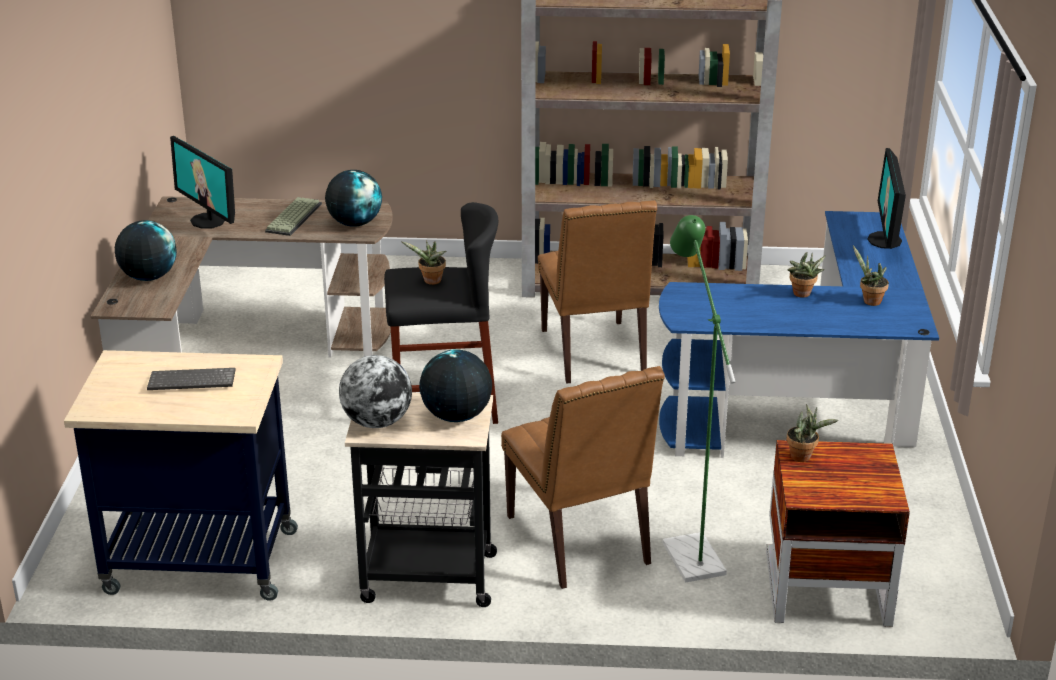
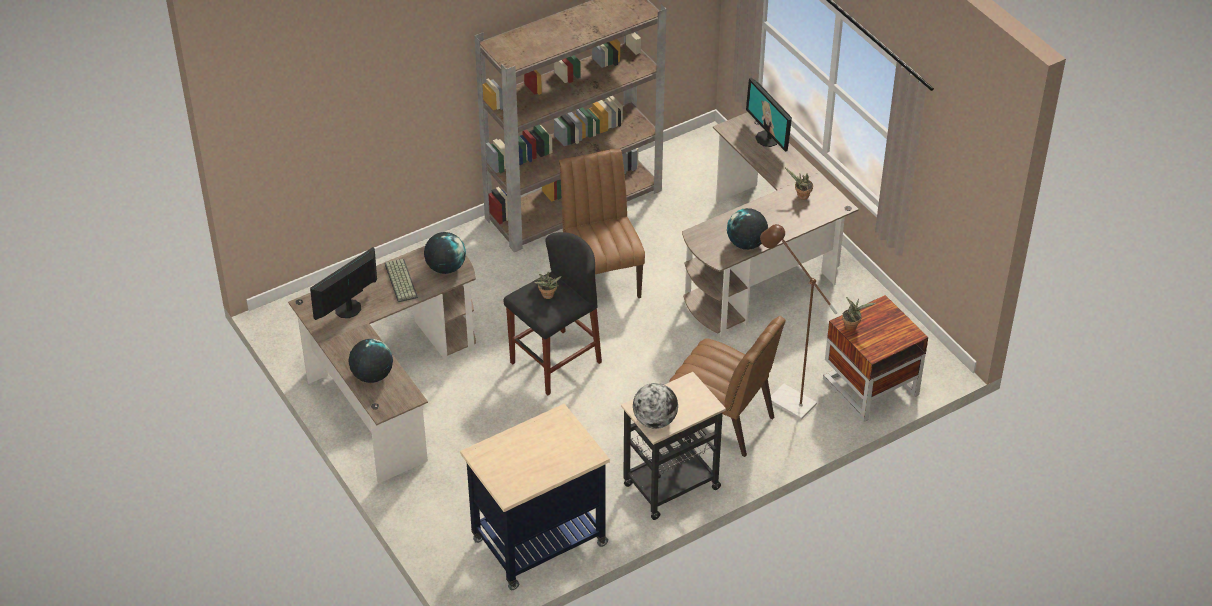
camera: 35 degrees left, 15 degrees up
(190, 382) = (539, 448): keyboard -> none
(208, 220) = (348, 309): monitor -> monitor turned 120 degrees clockwise
(456, 416) = (690, 396): globe -> globe (746, 244)
(592, 351) = (601, 278): brown chair -> brown chair turned 150 degrees counterclockwise
(688, 550) = (785, 398): green floor lamp -> brown floor lamp
(802, 295) = (763, 207): potted plant -> none
(811, 408) = (762, 264): blue desk -> brown desk

